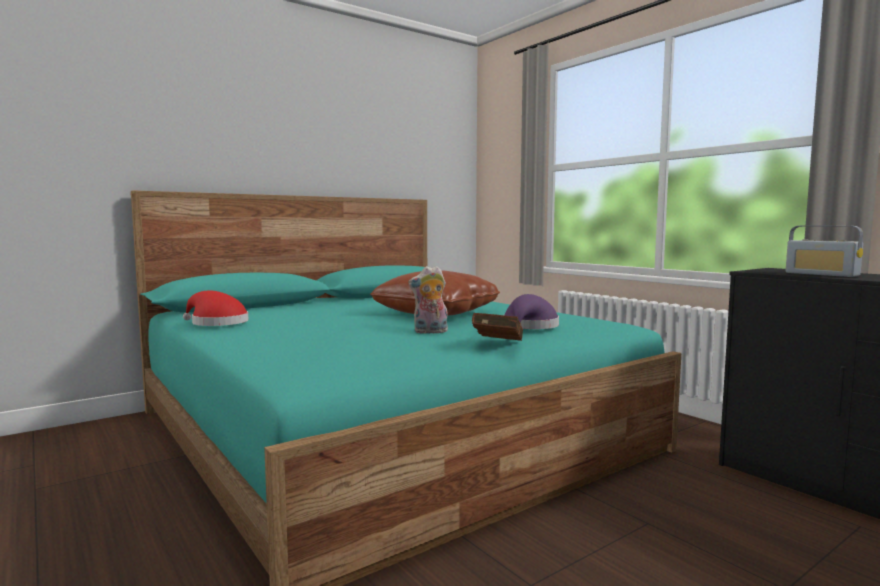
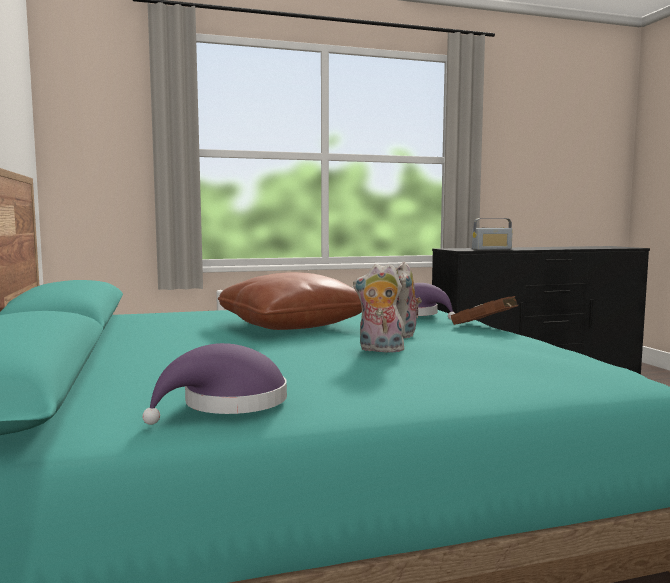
camera: 70 degrees left, 0 degrees up
(216, 323) = (228, 404): red hat -> purple hat
(345, 328) = (379, 350): none -> plush toy

